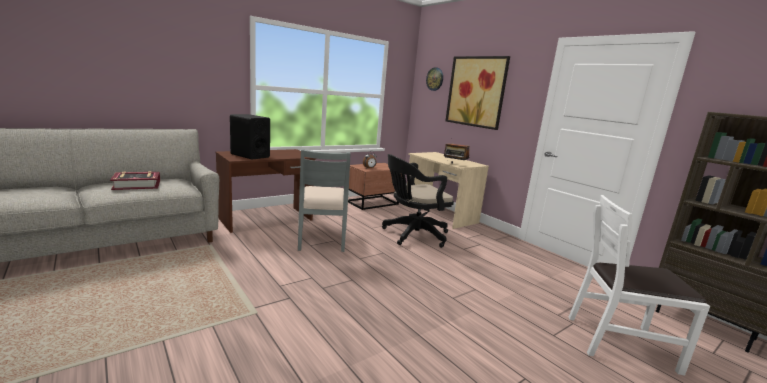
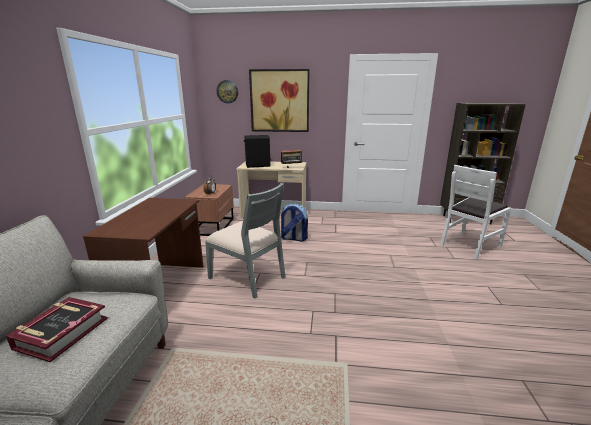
camera: 45 degrees left, 5 degrees up
(250, 155) = (140, 223): black speaker -> black speaker (257, 165)
(412, 235) = (293, 238): black office chair -> backpack

